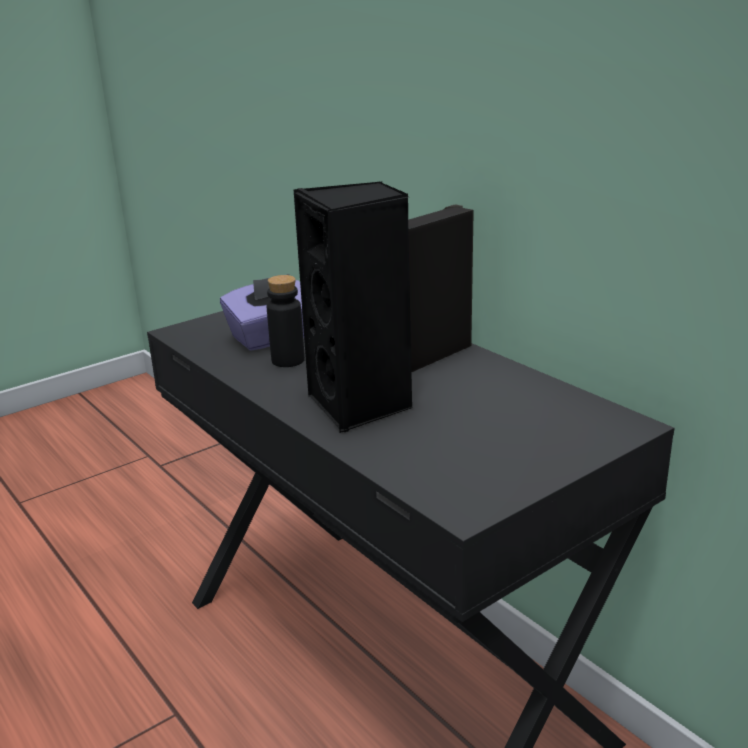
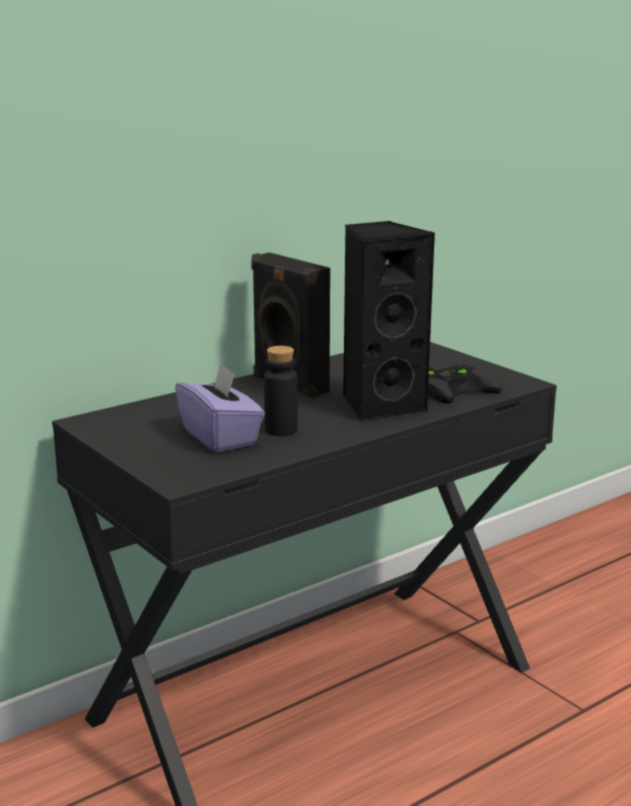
camera: 90 degrees left, 5 degrees down
(428, 454) = (456, 388): none -> black game controller

